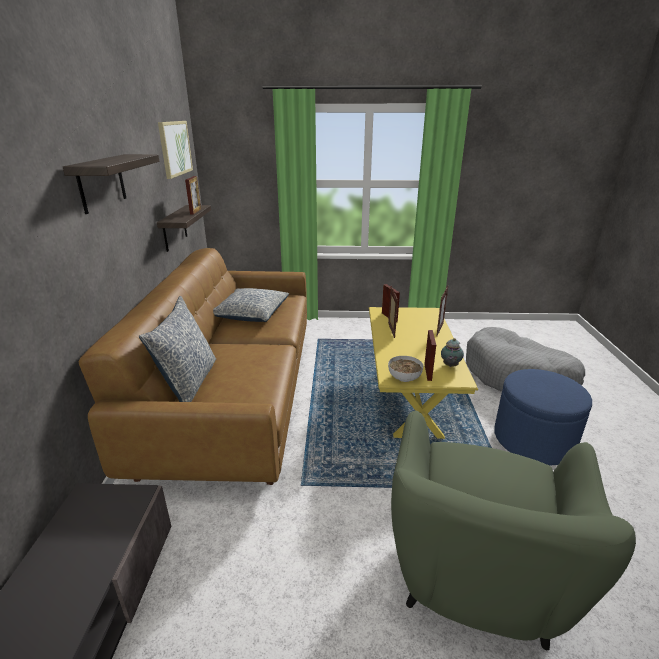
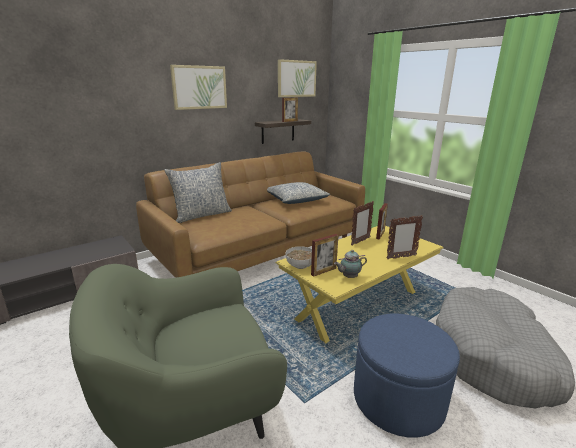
camera: 50 degrees right, 5 degrees down
(101, 183) = (199, 87): shelf -> picture

